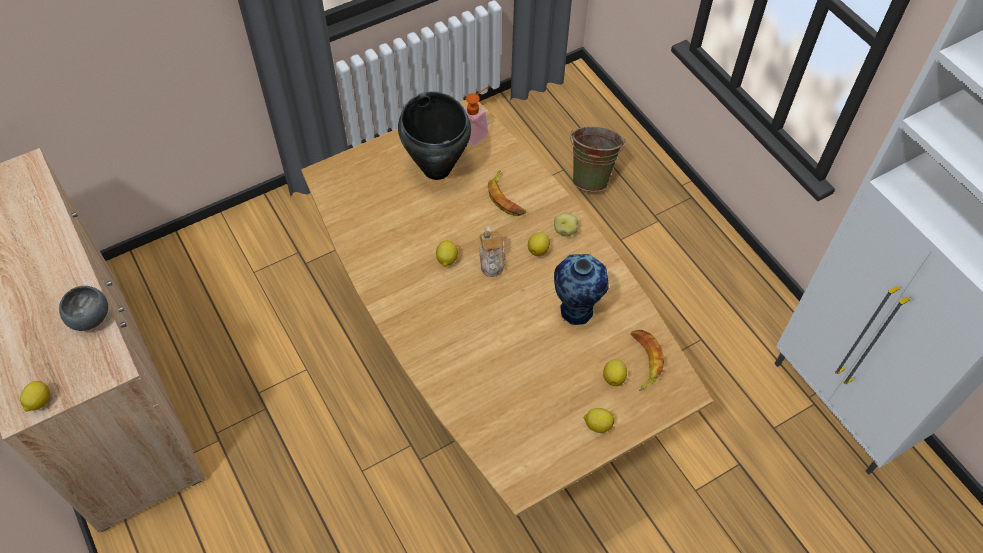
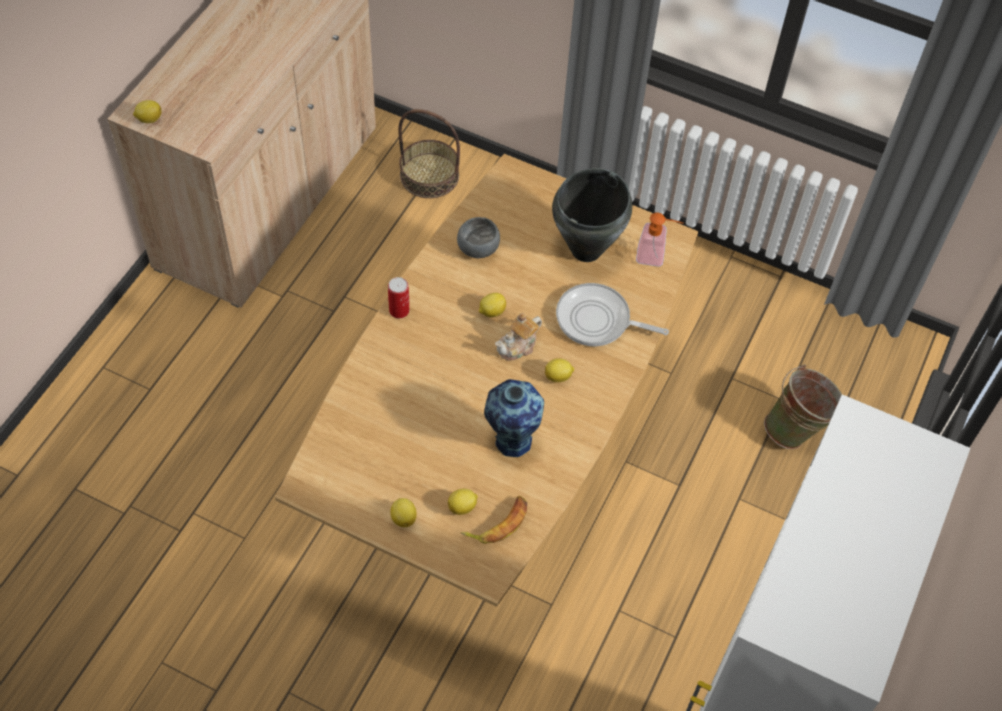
camera: 55 degrees right, 0 degrees up
(91, 317) = (239, 102): grey bowl -> grey bowl (479, 249)
(195, 268) = (429, 175): none -> basket
(396, 322) = (399, 310): none -> can
(506, 198) = (597, 320): banana -> frying pan
(565, 230) = (598, 387): potato -> none

